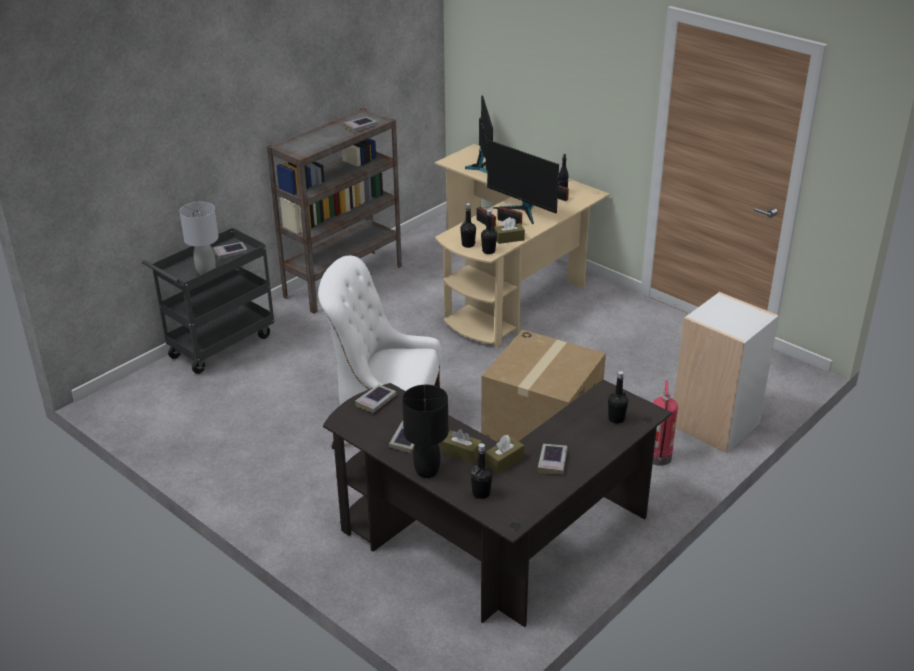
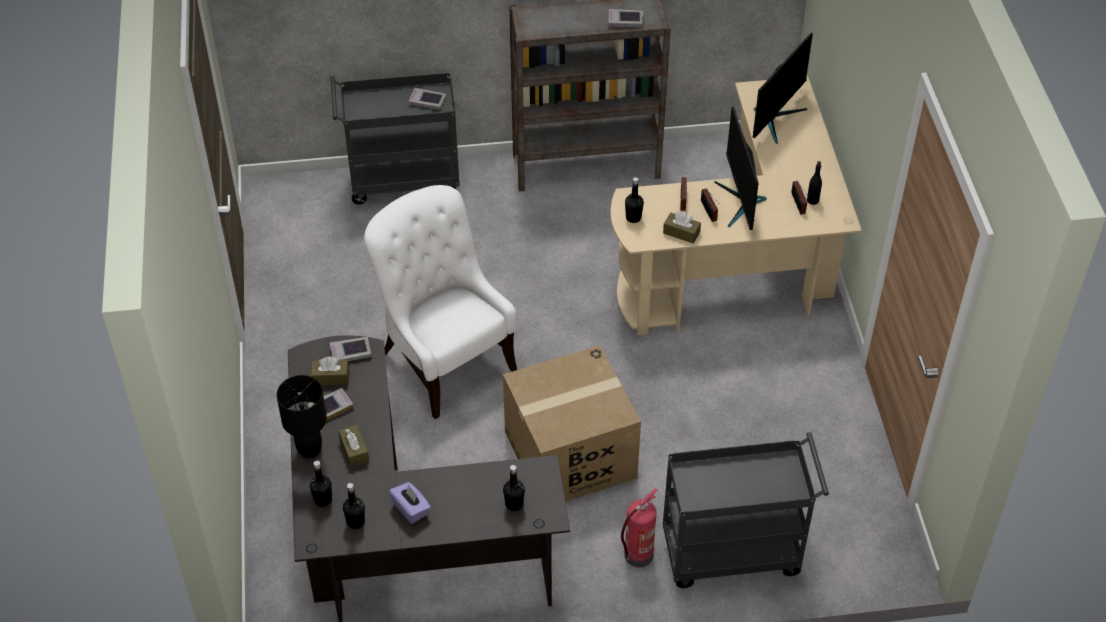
camera: 40 degrees right, 15 degrees up
(206, 271) = (385, 114): grey table lamp -> none
(488, 251) = (642, 238): black bottle -> black bottle (355, 522)
(504, 461) = (376, 481): brown tissue box -> brown tissue box (330, 377)
(552, 461) = (411, 509): book -> purple tissue box
(714, 425) = (734, 558): bookcase -> grey cart

